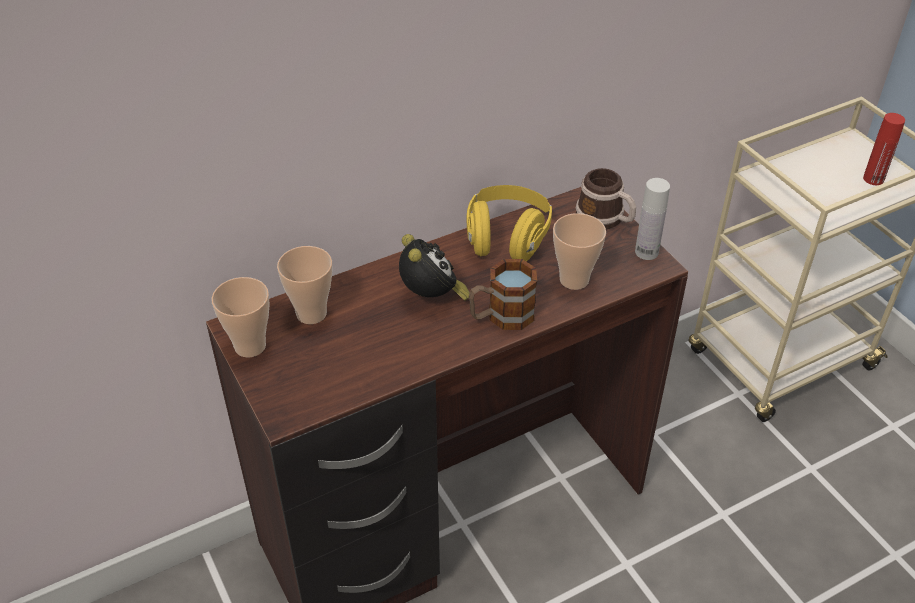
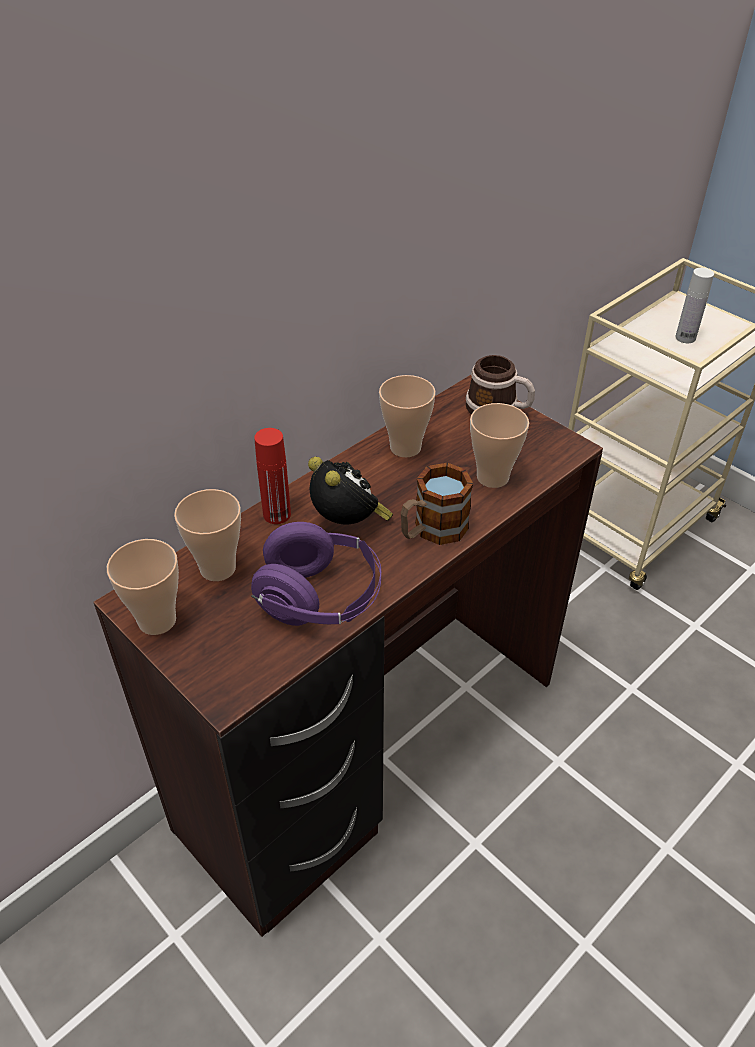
camera: 15 degrees left, 0 degrees up
(385, 355) = (320, 599): none -> purple headphones
(507, 239) = (405, 447): yellow headphones -> cup
(646, 252) = (554, 435): white bottle -> white bottle (685, 337)
(873, 179) = (716, 334): red bottle -> red bottle (277, 514)

